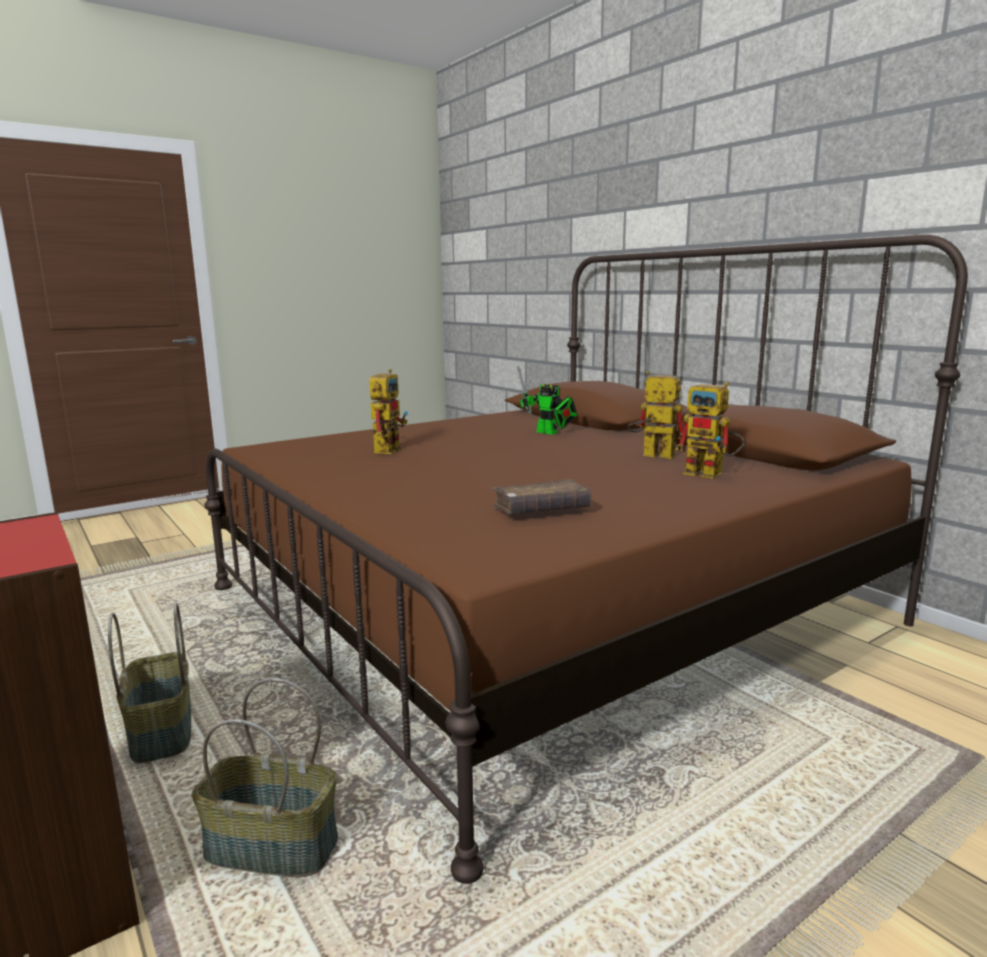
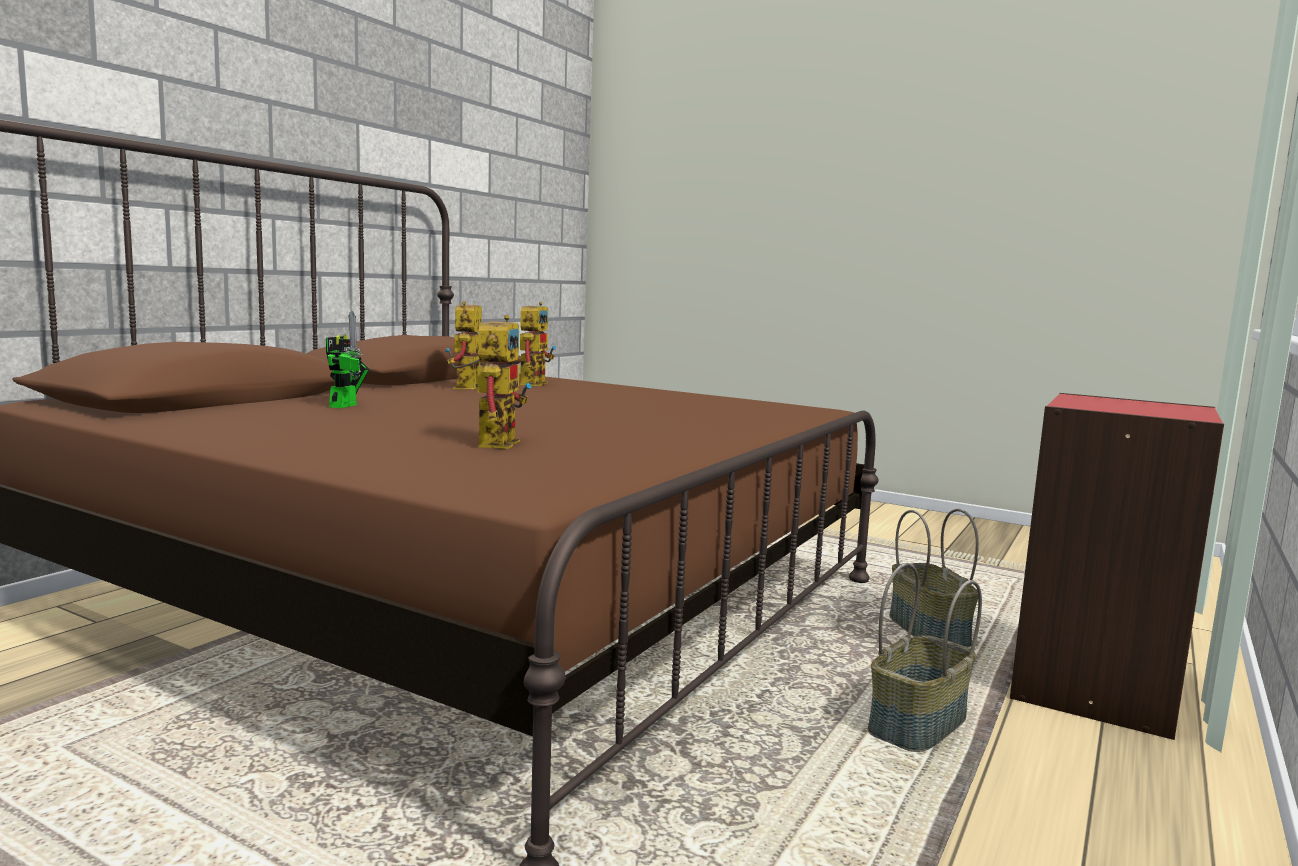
camera: 115 degrees left, 5 degrees down
(388, 449) = (497, 441): toy robot -> toy robot turned 105 degrees clockwise
(540, 510) = (692, 403): brown book -> none

